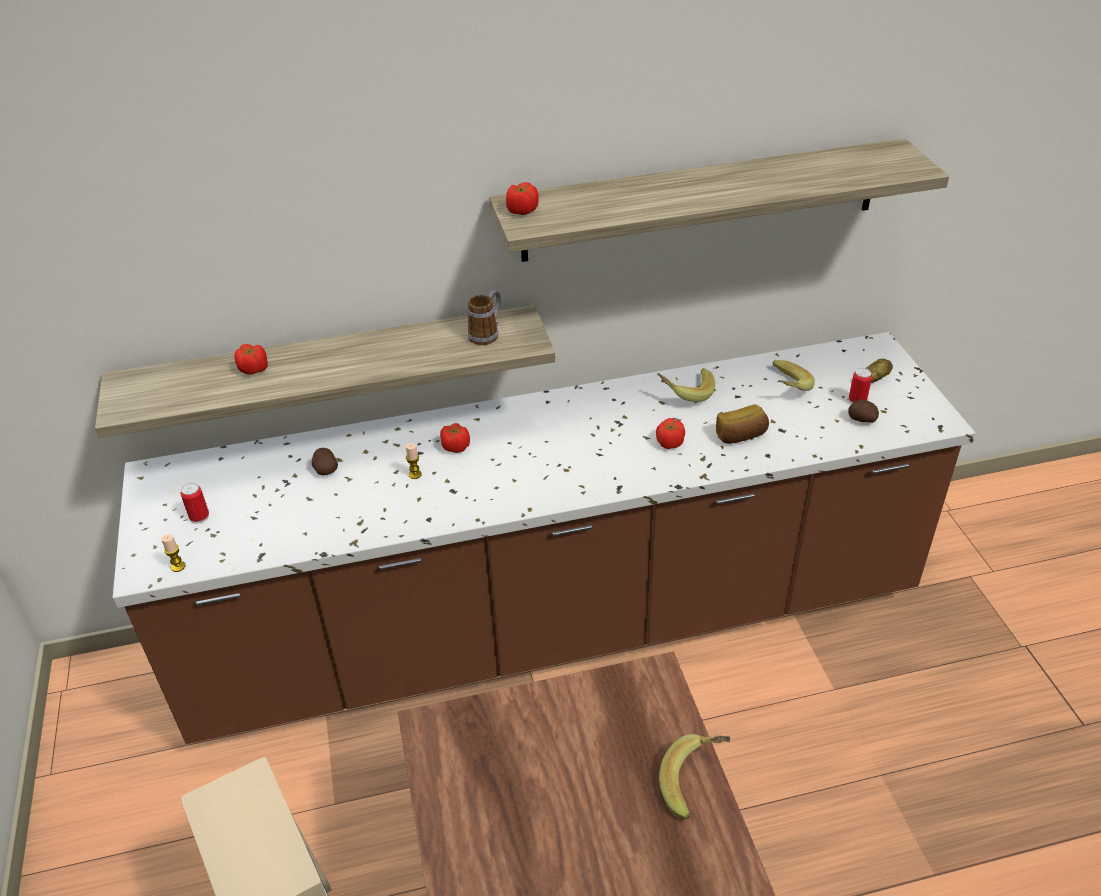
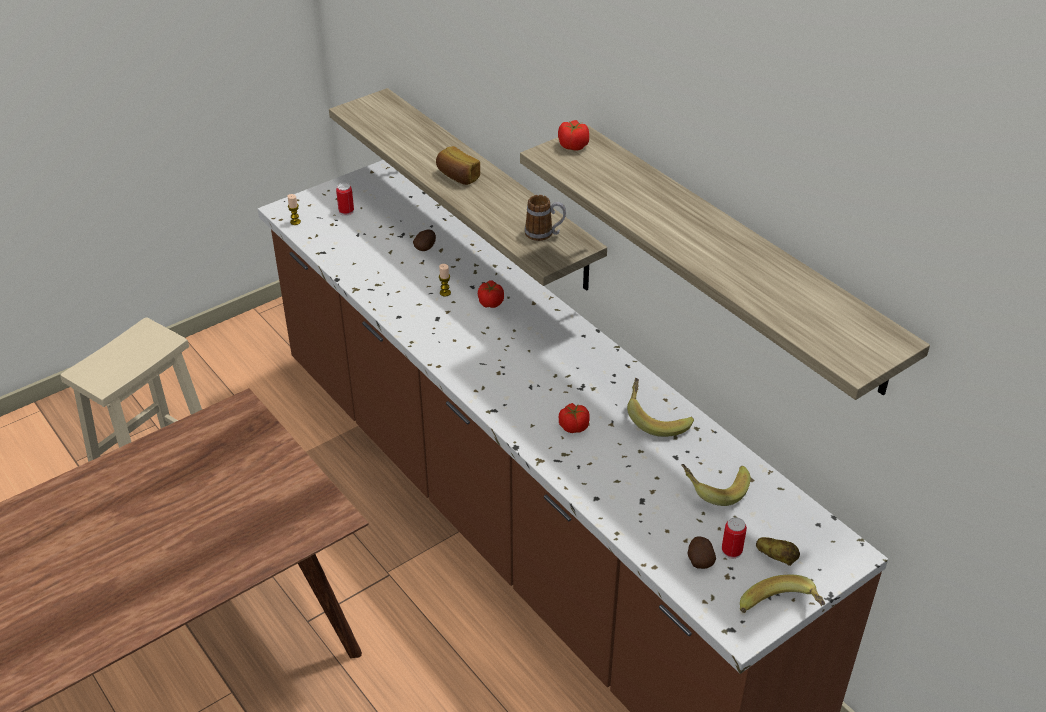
camera: 65 degrees right, 0 degrees up
(254, 369) = (427, 144): tomato -> none
(696, 783) = (238, 569): banana -> banana (781, 612)
(741, 436) = (614, 473): bread -> bread (457, 176)

